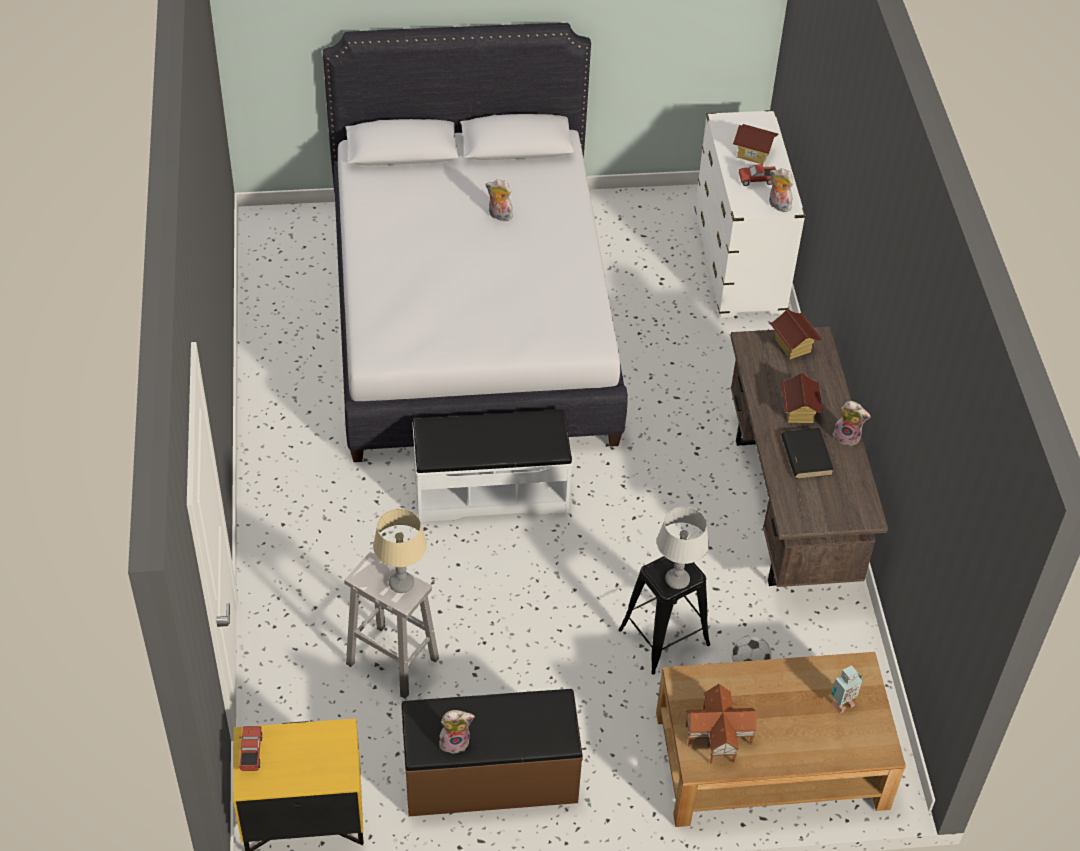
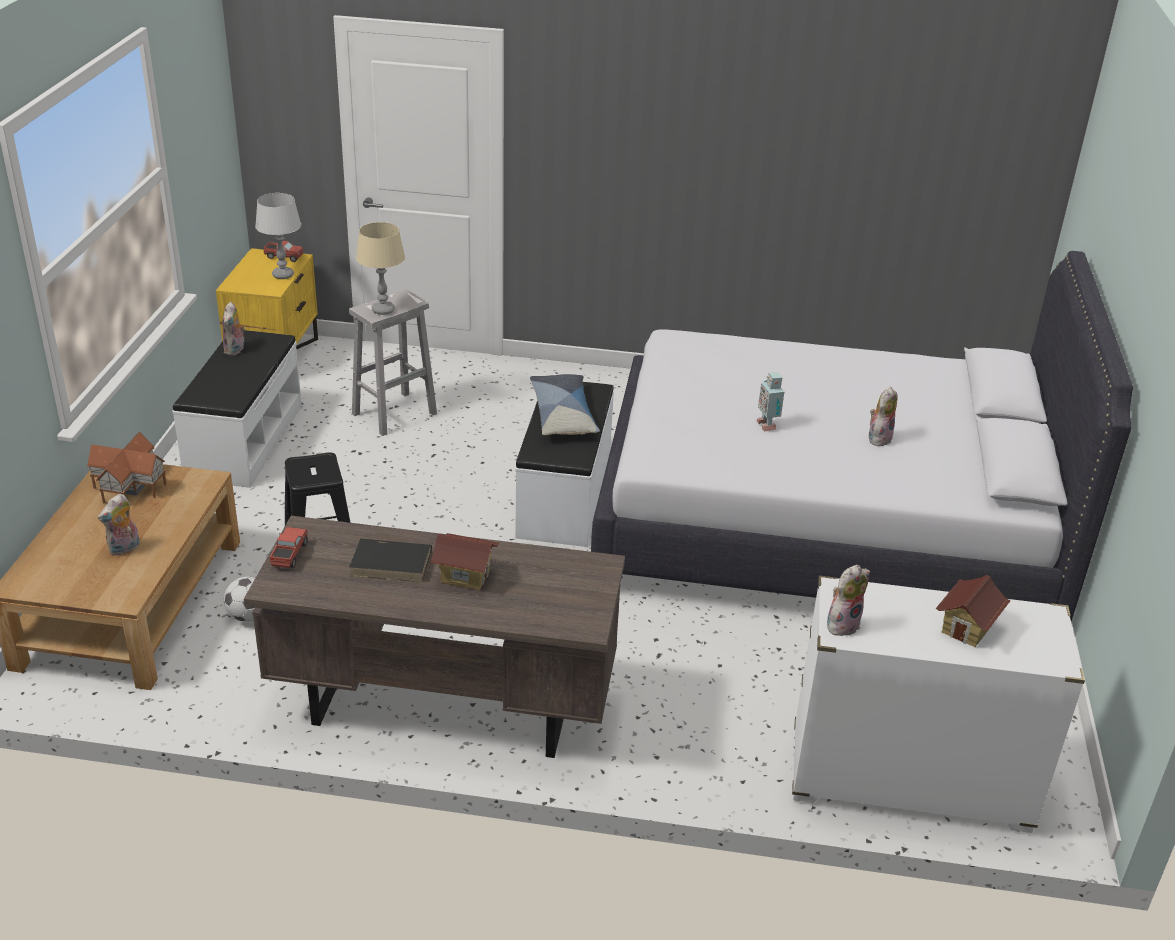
camera: 105 degrees right, 15 degrees down
(483, 442) = (563, 415): none -> pillow
(490, 778) = (244, 441): brown bench -> white bench
(677, 580) = (303, 469): grey table lamp -> grey table lamp (283, 275)
(757, 180) = (903, 617): toy truck -> toy truck (289, 555)
(792, 346) = (580, 600): toy house -> none
(841, 703) = (95, 572): toy robot -> toy robot (767, 425)
(847, 437) = (402, 605): plush toy -> plush toy (124, 549)

